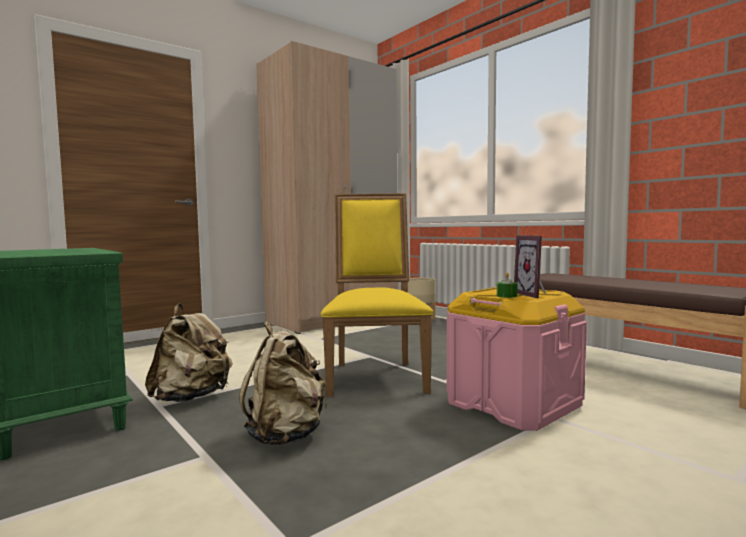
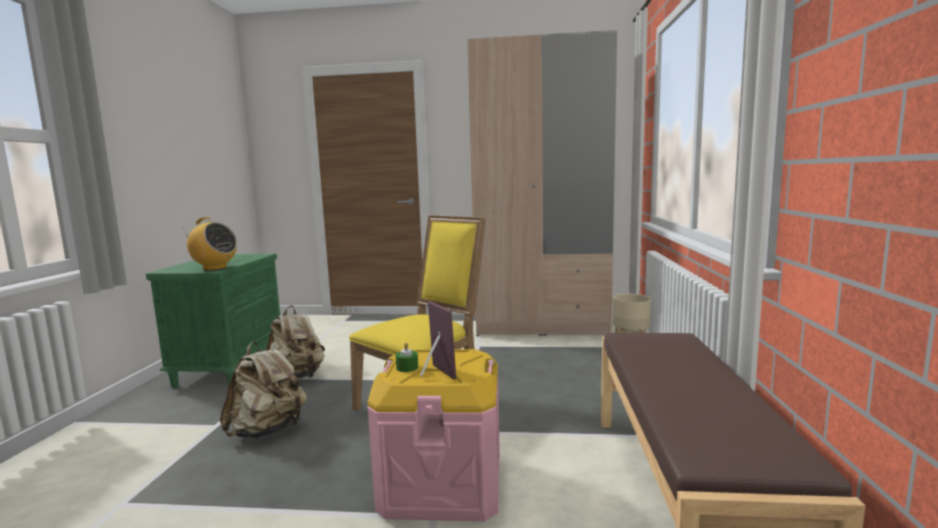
camera: 45 degrees right, 5 degrees up
(88, 251) = (214, 268): none -> radio
(534, 294) = (433, 374): picture frame -> picture frame turned 120 degrees clockwise

